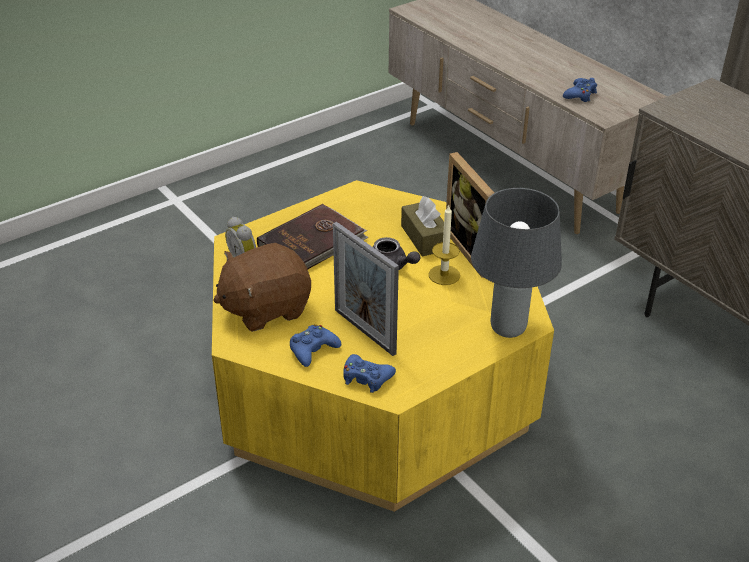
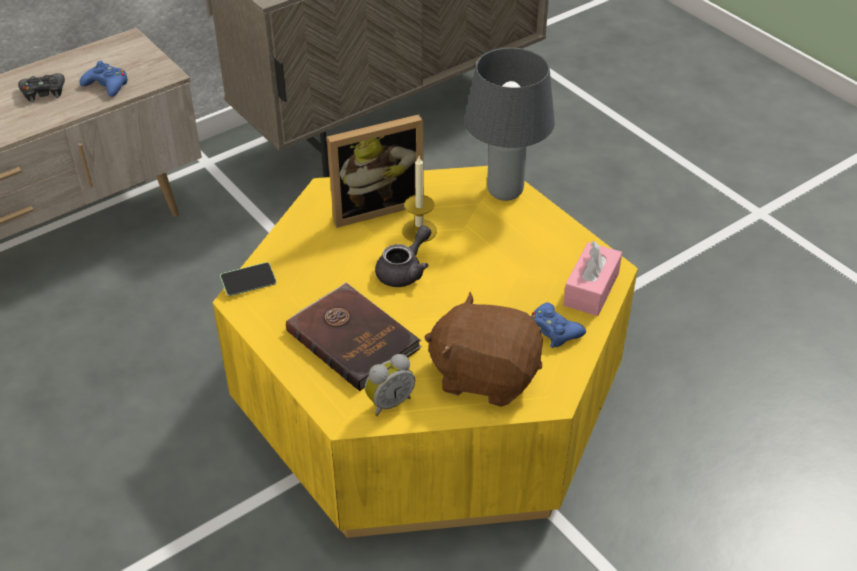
camera: 90 degrees left, 5 degrees up
(265, 308) = (484, 375): brown plush toy -> brown plush toy turned 135 degrees clockwise
(364, 331) = (519, 291): picture frame -> none
(366, 378) = (591, 289): blue game controller -> pink tissue box
(374, 193) = (249, 284): none -> phone
(424, 238) = (349, 243): brown tissue box -> none
(563, 72) = (44, 92): none -> black game controller

